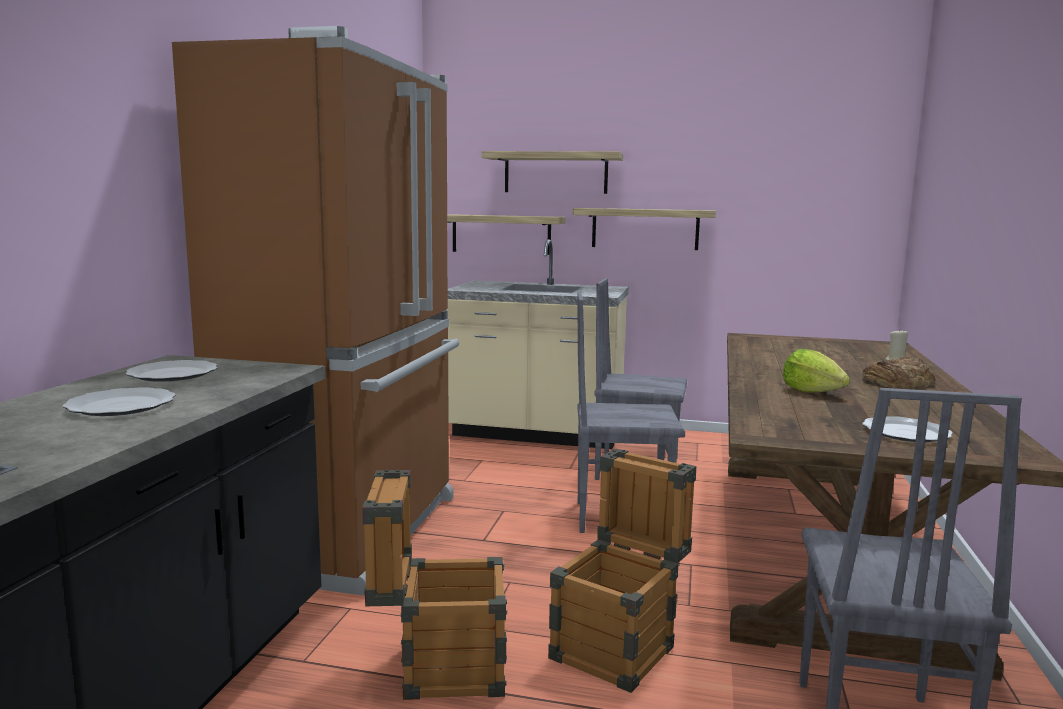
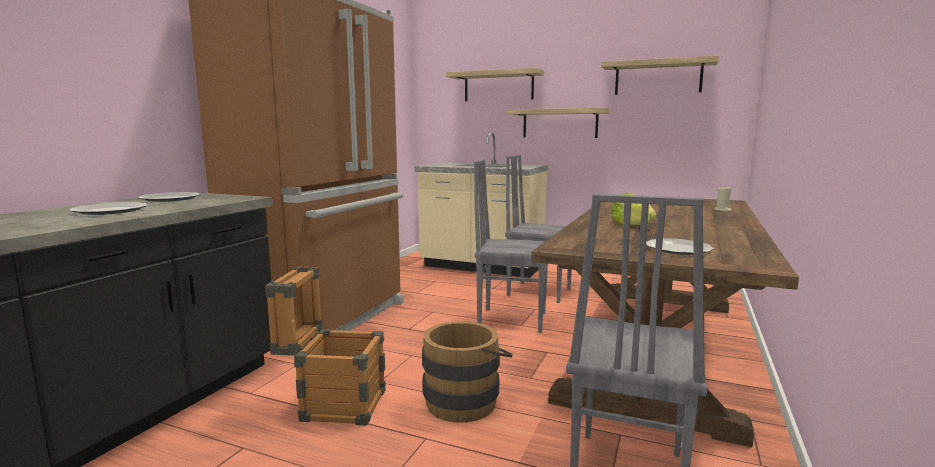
camera: 10 degrees right, 0 degrees up
(501, 234) = (463, 130): shelf -> shelf (658, 78)
(620, 646) = (466, 400): crate -> brown bucket
(898, 383) = (708, 222): bread -> none

